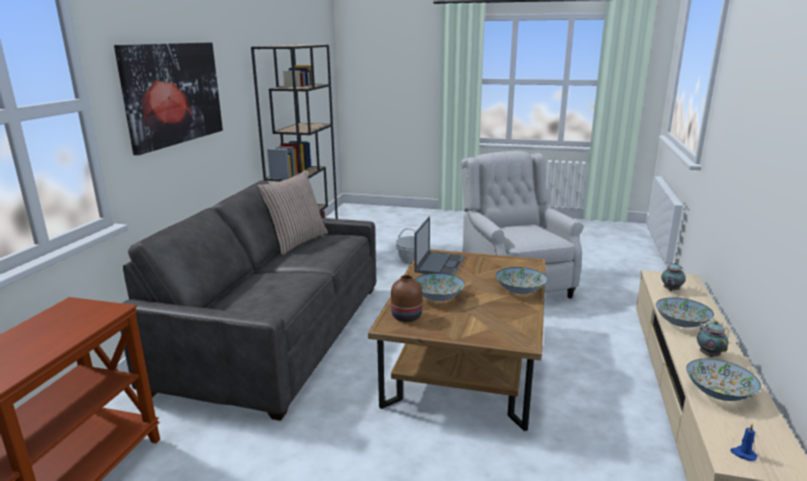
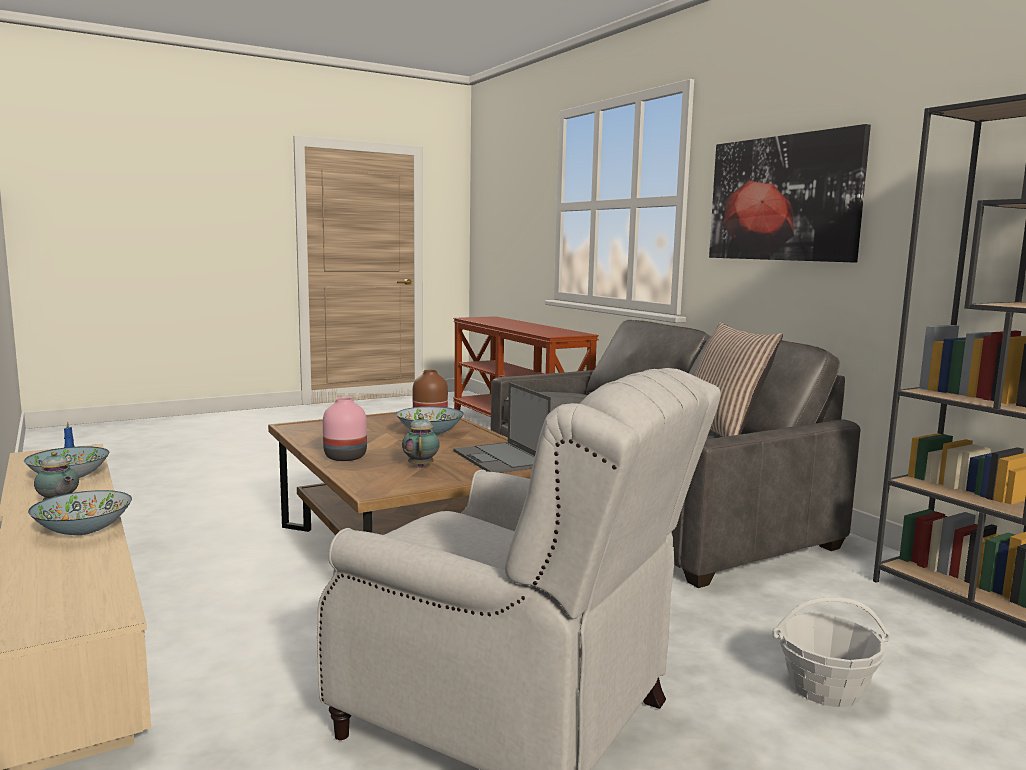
camera: 135 degrees right, 10 degrees down
(520, 291) = (345, 457): bowl -> pink vase
(670, 290) = (80, 585): teapot -> teapot (421, 466)

